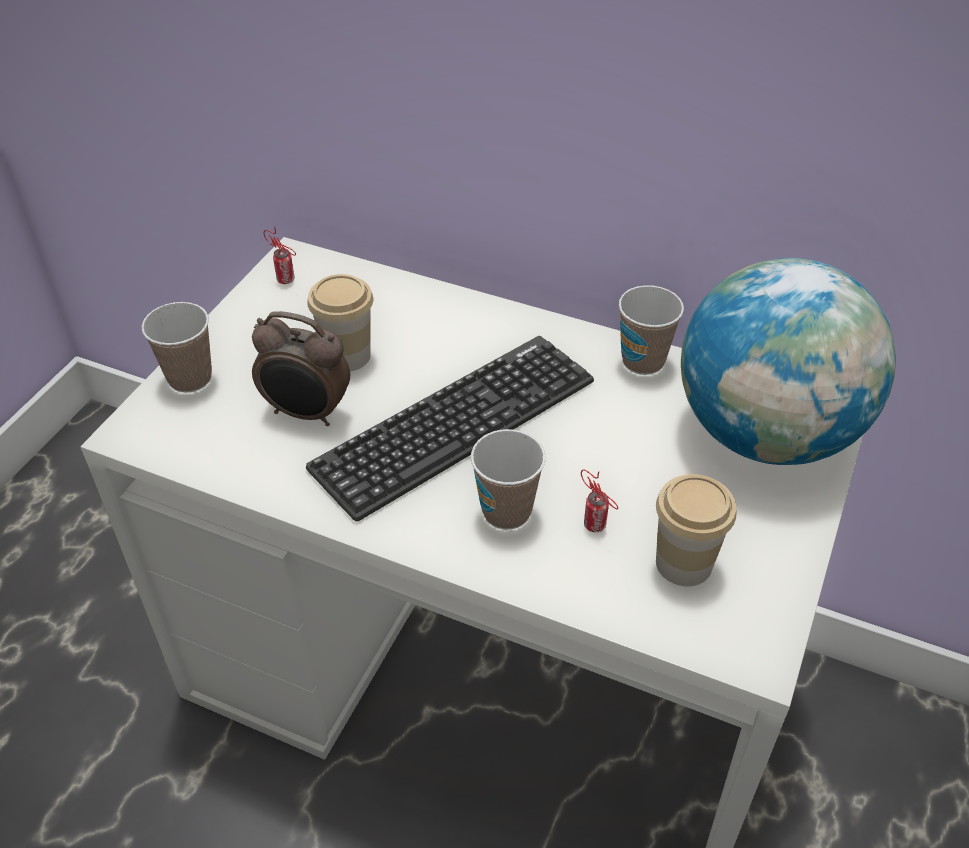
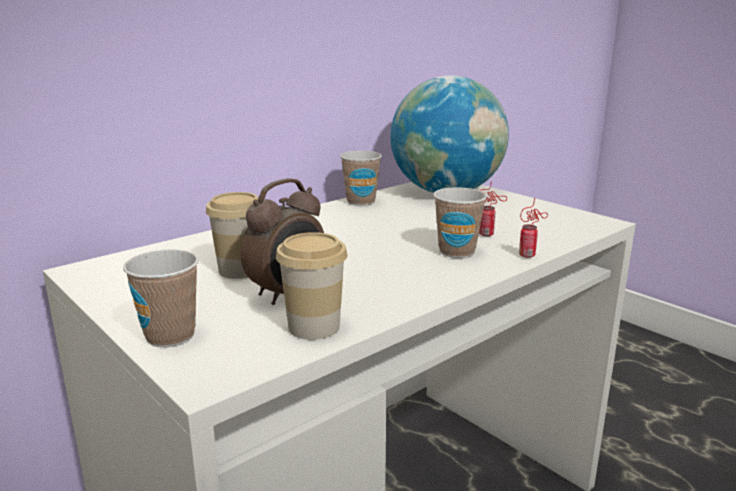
camera: 65 degrees left, 25 degrees down
(287, 281) = (108, 276): can -> can (528, 255)
(455, 424) = (360, 251): keyboard -> none
(683, 563) = (529, 222): cup -> cup (314, 327)

